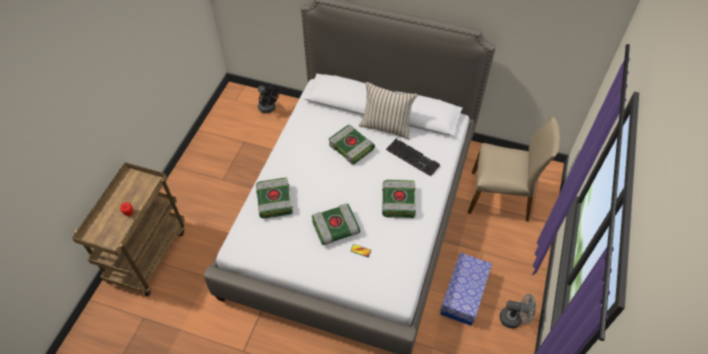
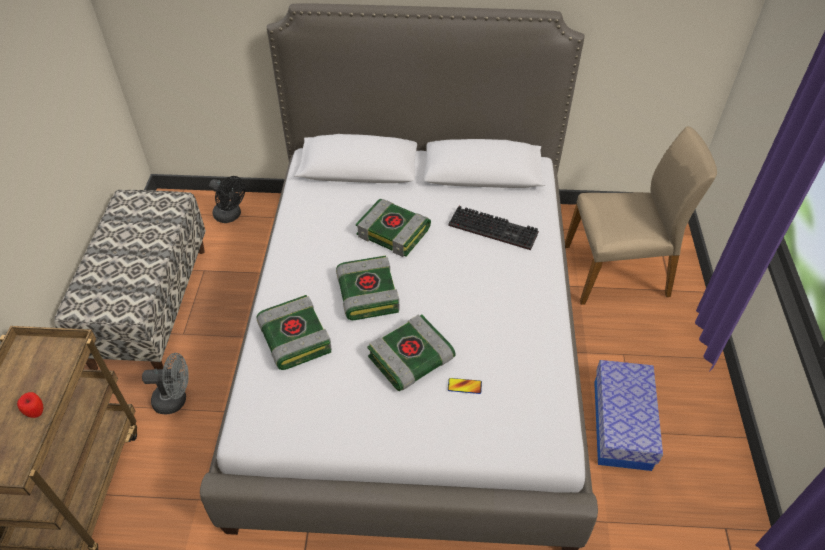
camera: 15 degrees left, 5 degrees down
(208, 157) = (150, 305): none -> bench
(386, 126) = (436, 193): beige pillow -> none
(398, 201) = (495, 296): book -> book (366, 293)
(514, 319) = (710, 443): grey fan -> grey fan (175, 400)

